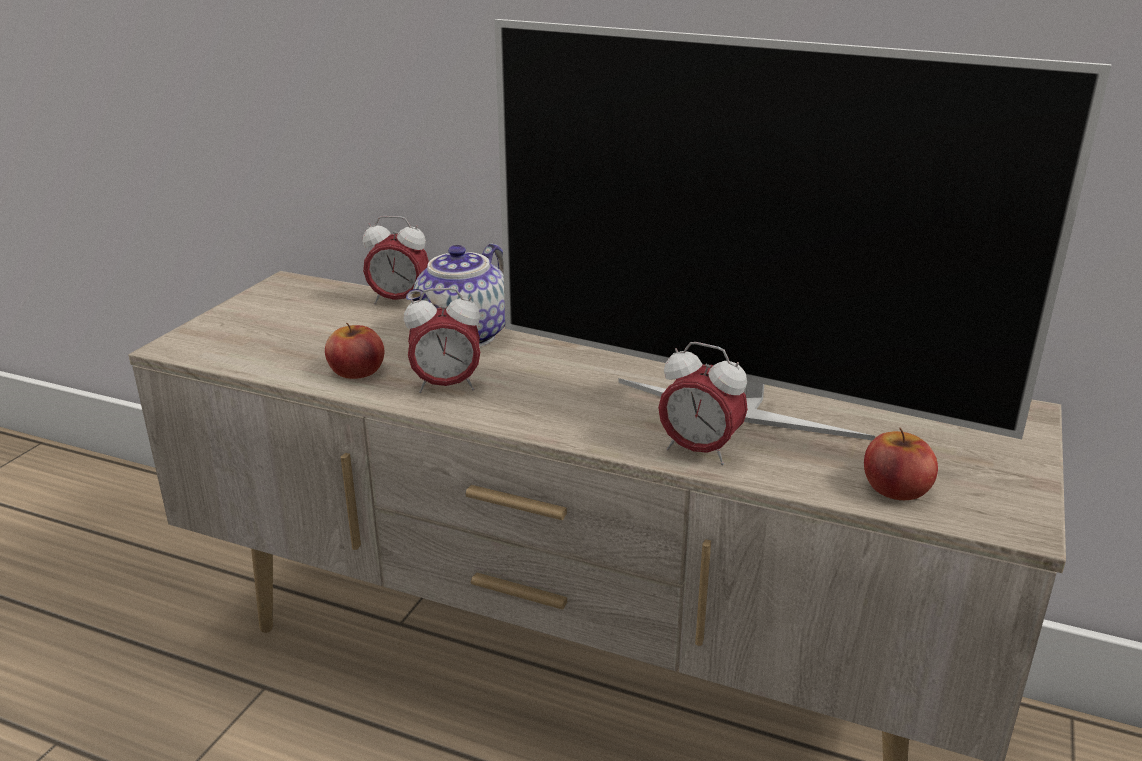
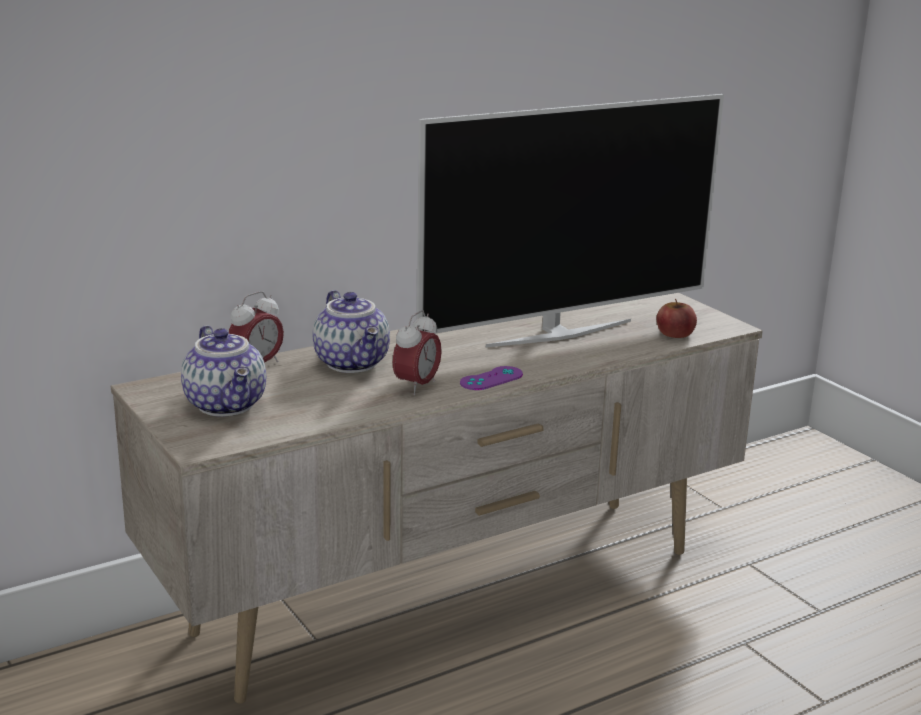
camera: 55 degrees left, 5 degrees down
(286, 323) = (227, 405): none -> teapot
(356, 370) = (350, 403): apple -> none
(527, 417) = (491, 379): none -> purple game controller
(699, 451) = (588, 355): alarm clock -> none

